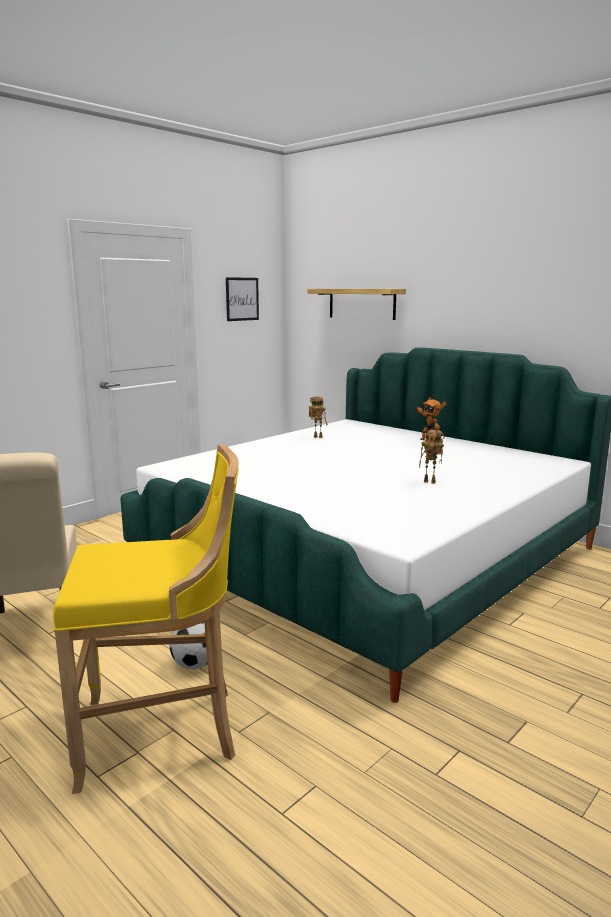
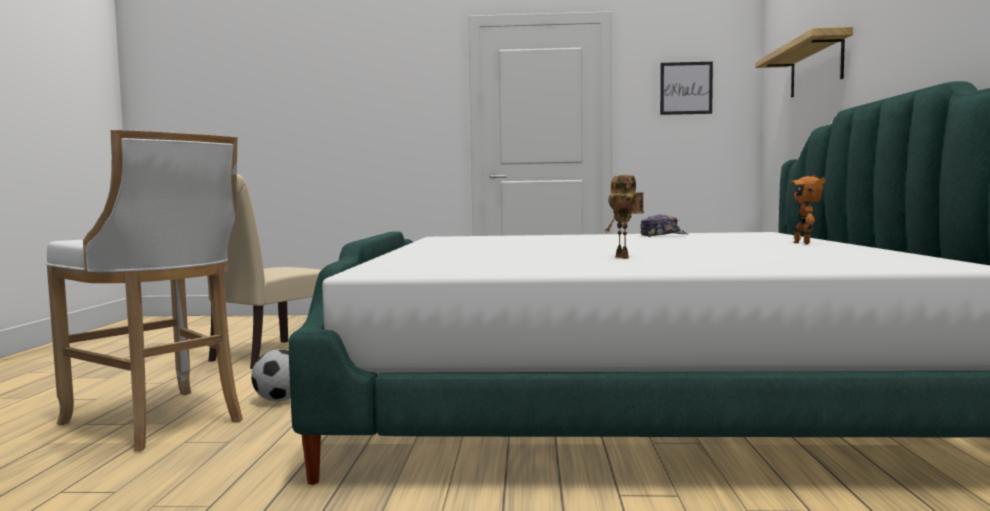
camera: 50 degrees right, 10 degrees down
(163, 733) = (160, 422): yellow stool -> white stool
(317, 437) = (663, 236): toy robot -> cap

